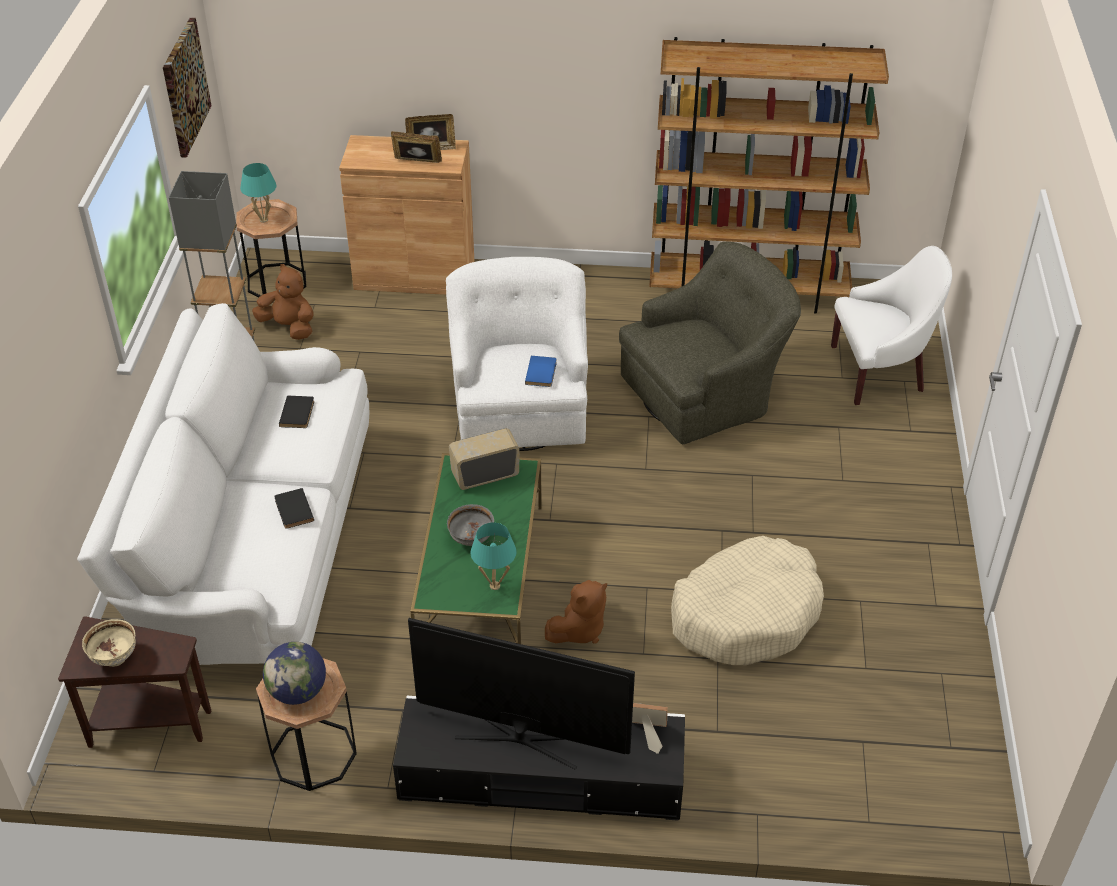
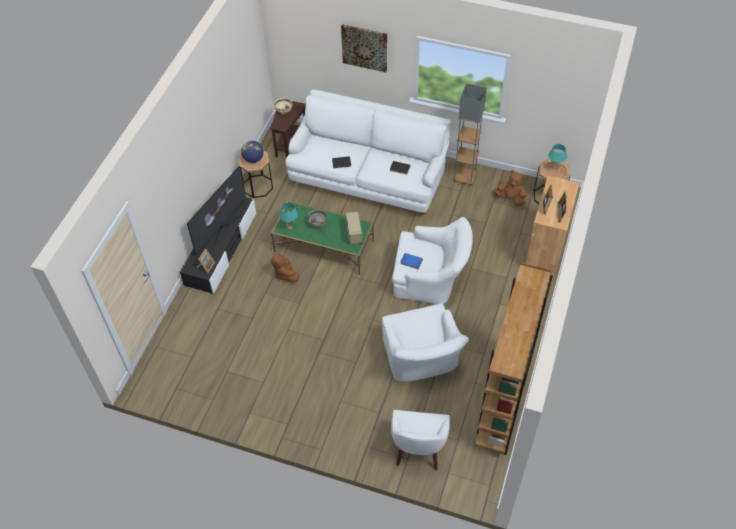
camera: 105 degrees right, 10 degrees up
(184, 87) = (552, 86): picture -> picture (364, 47)
(289, 327) = (510, 198): brown plush toy -> brown plush toy turned 105 degrees counterclockwise
(706, 392) = (421, 359): green armchair -> white armchair
(746, 614) = (272, 335): beige dog bed -> none

